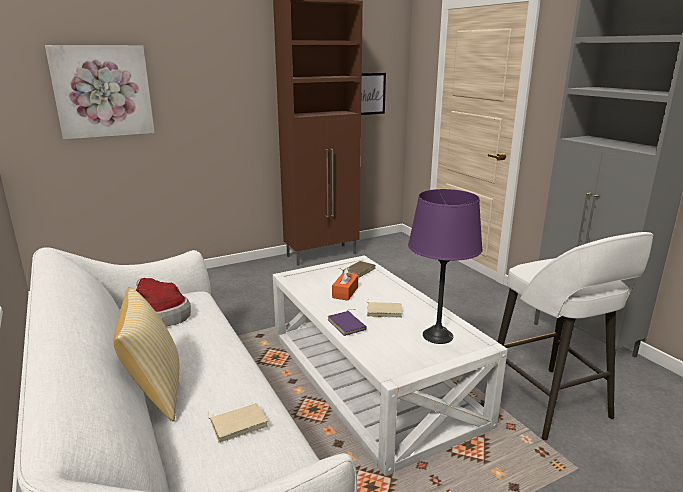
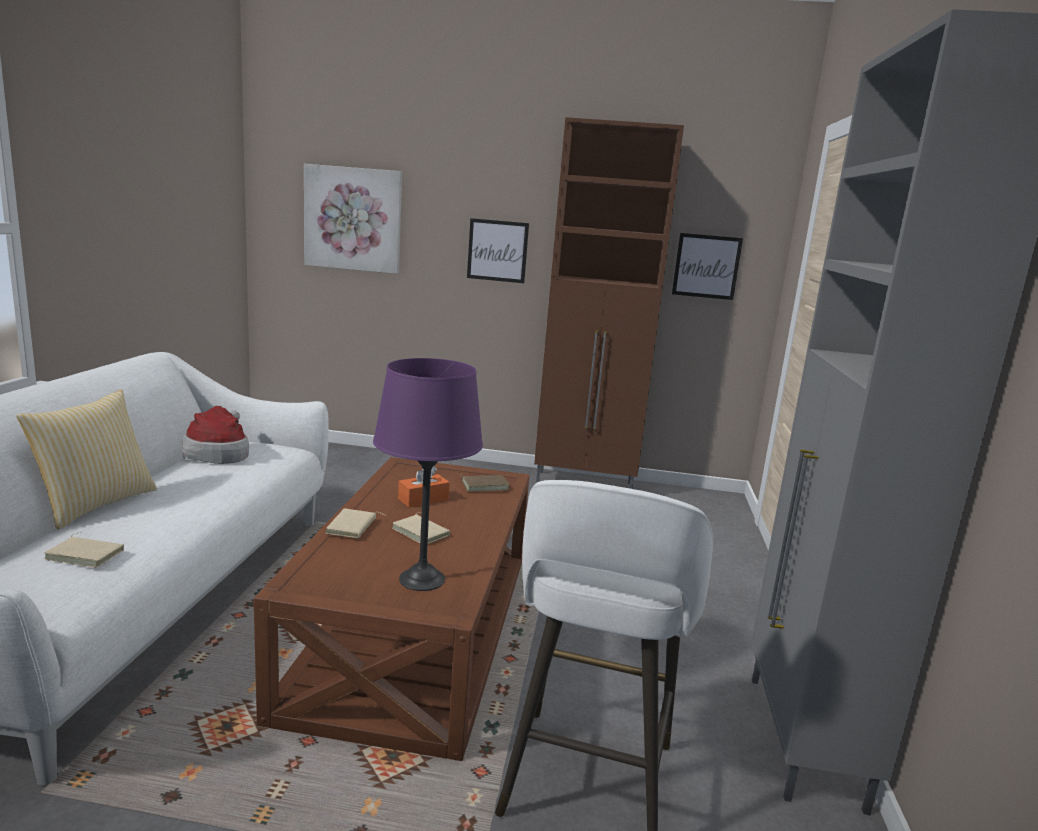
camera: 35 degrees right, 5 degrees down
(231, 102) = (497, 250): none -> picture
(348, 325) = (353, 527): purple book -> beige book
(370, 377) = (414, 628): white coffee table -> brown coffee table

